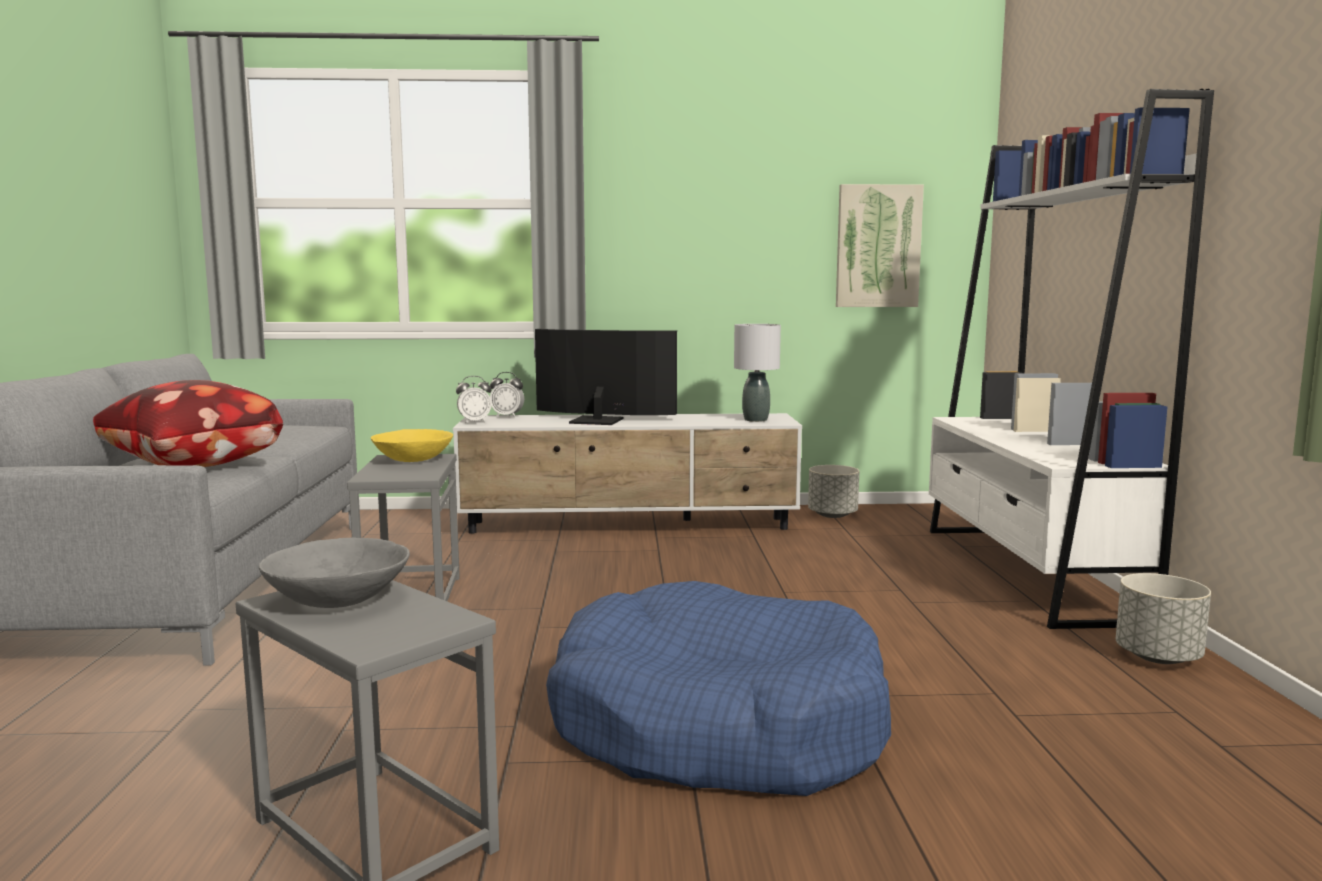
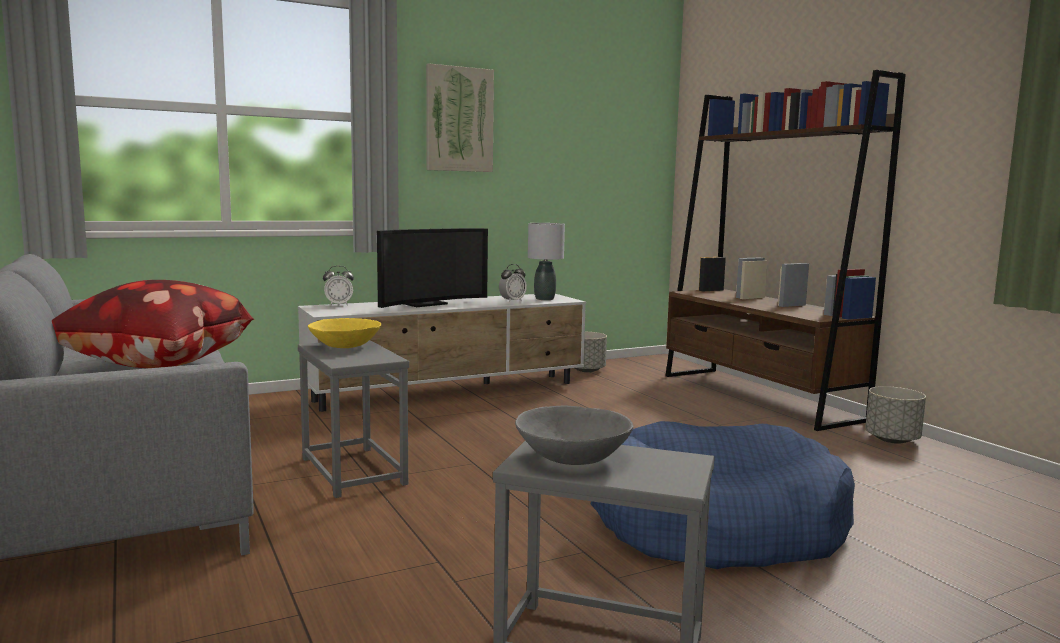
camera: 25 degrees left, 0 degrees up
(474, 422) = (321, 311): alarm clock -> alarm clock (512, 301)
(600, 420) = (425, 304): television -> television turned 150 degrees clockwise
(878, 246) = (606, 164): picture -> picture (459, 119)
(1028, 572) = (758, 397): white bookcase -> brown bookcase

